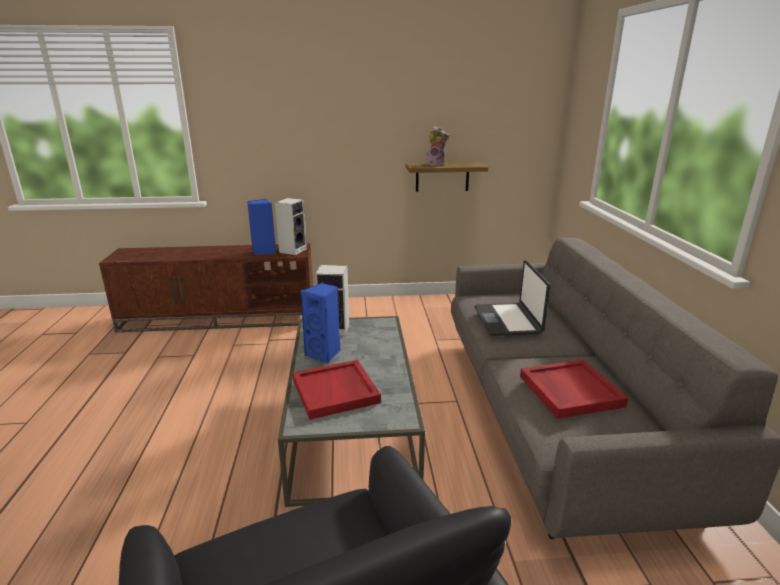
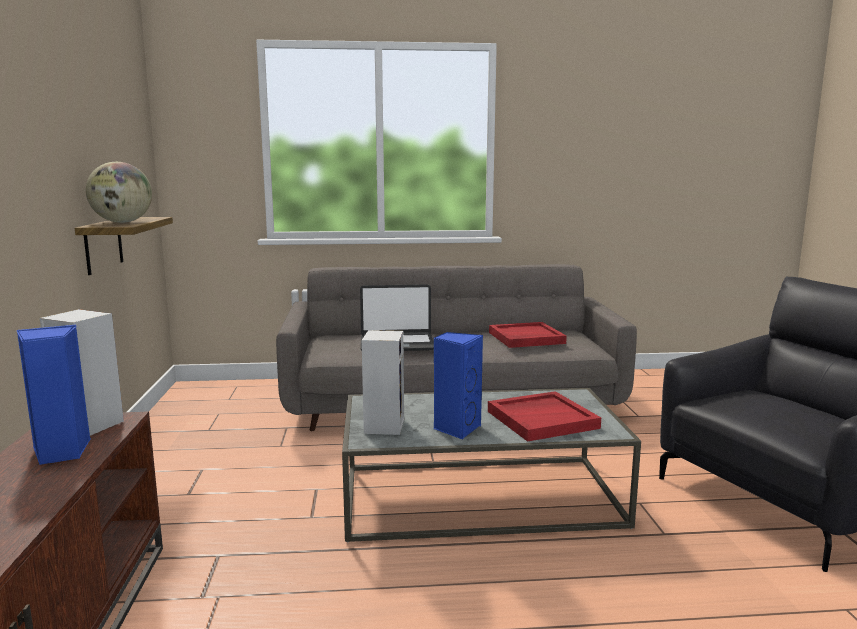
camera: 90 degrees left, 10 degrees down
(436, 164) = (122, 222): plush toy -> globe

